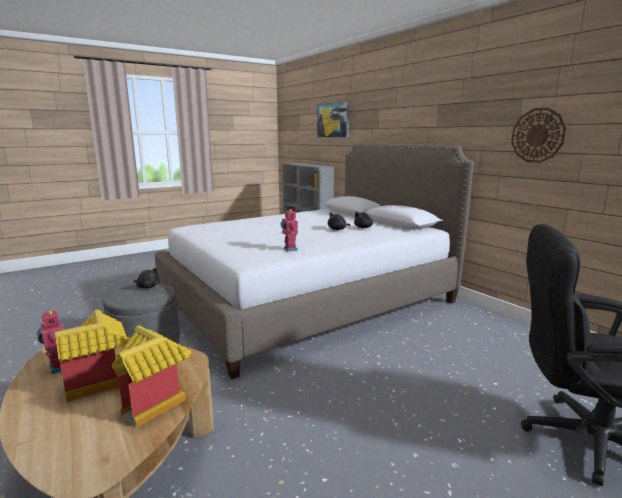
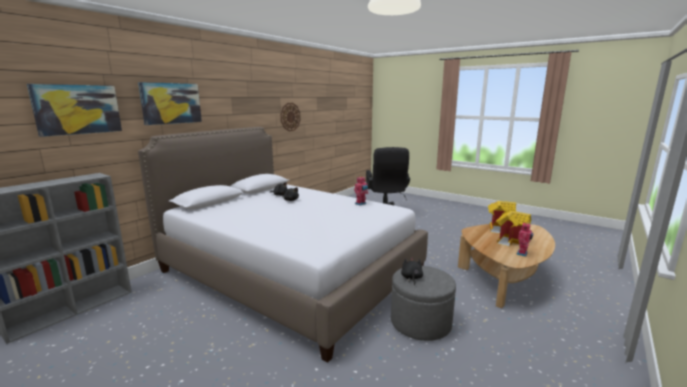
camera: 110 degrees left, 0 degrees up
(379, 114) = (171, 103): none -> picture

